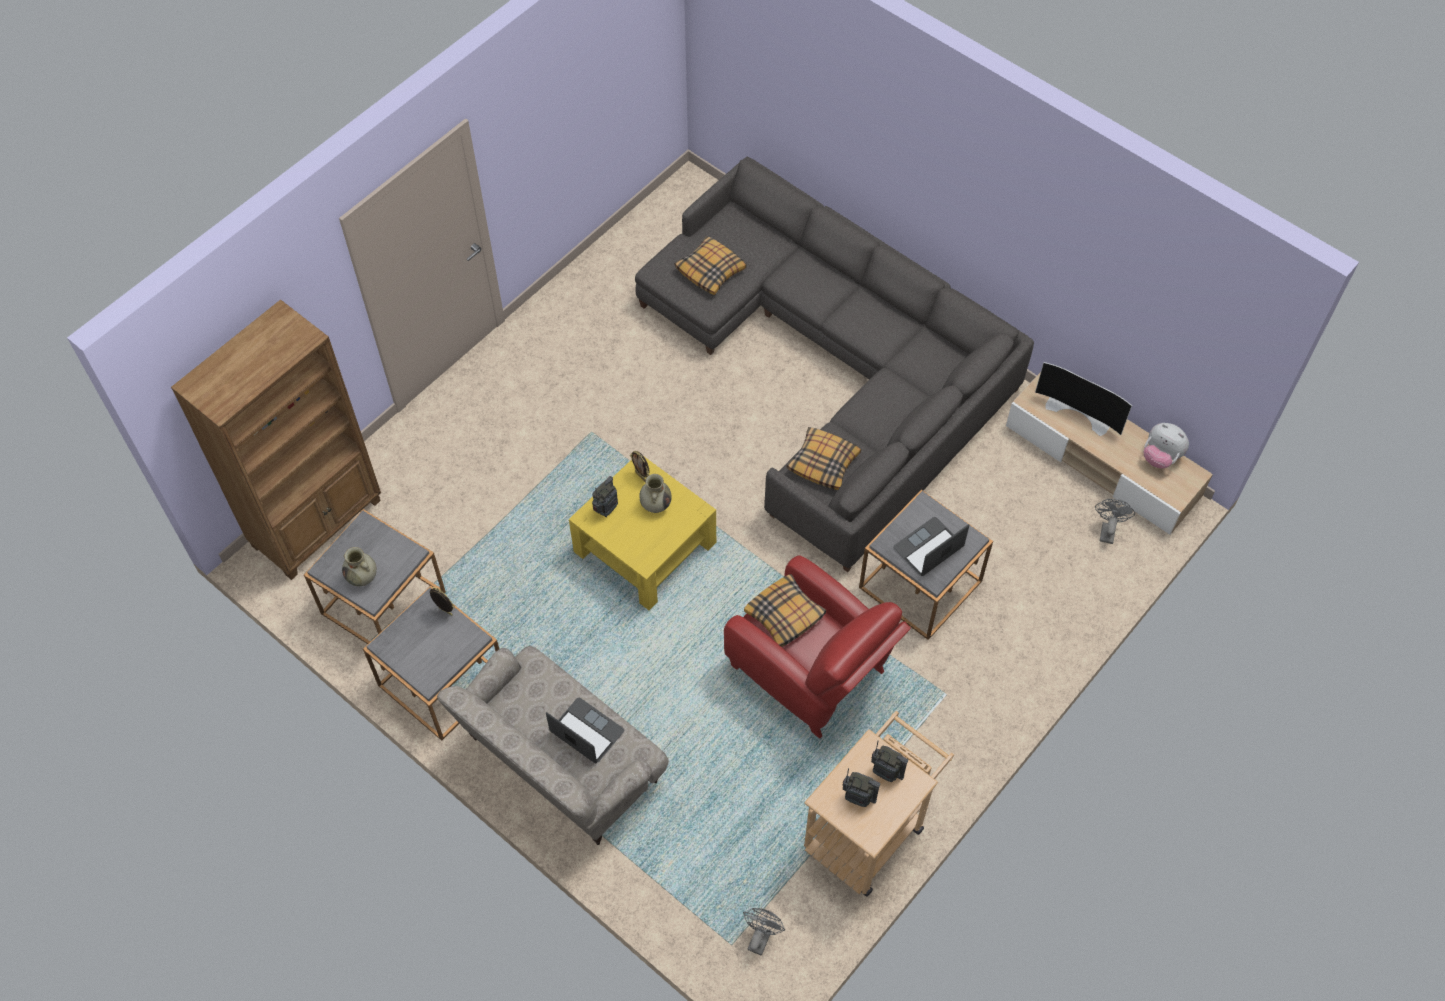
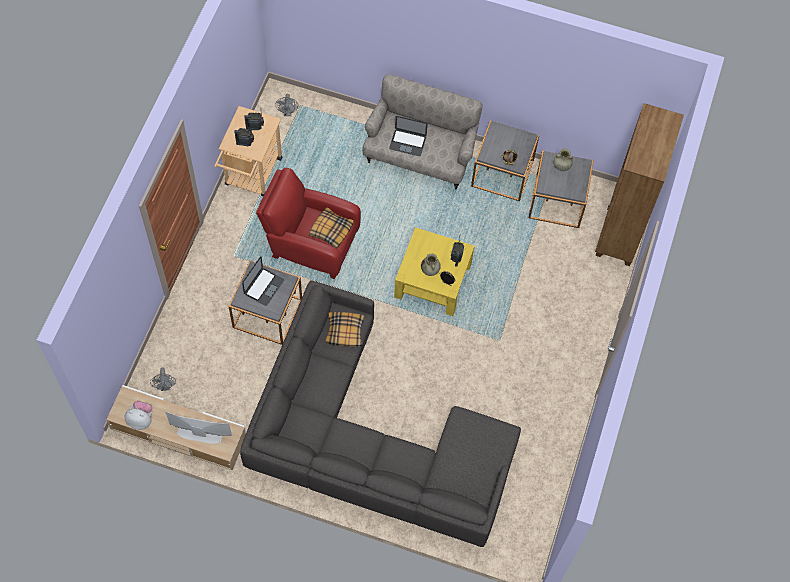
camera: 155 degrees right, 5 degrees up
(710, 270) = (472, 444): pillow -> none

